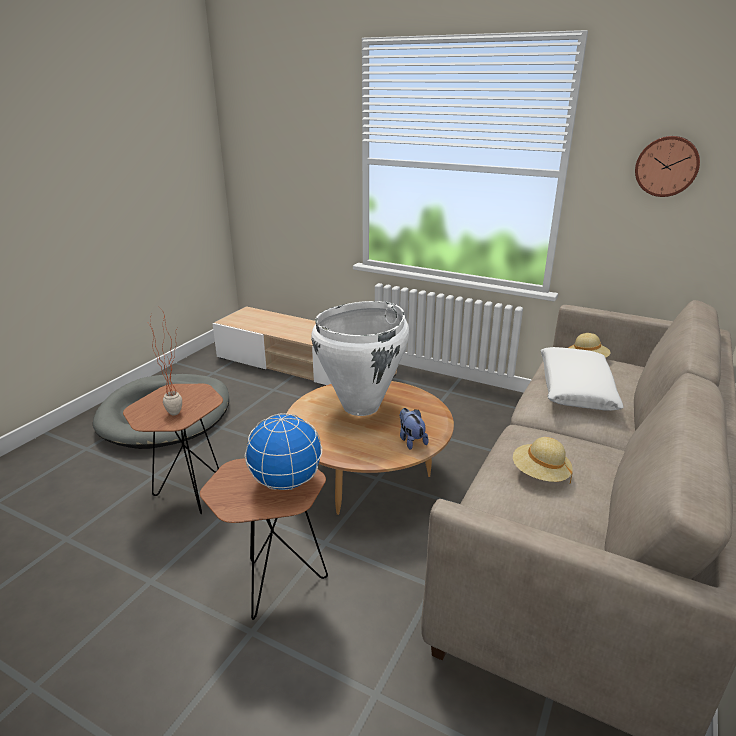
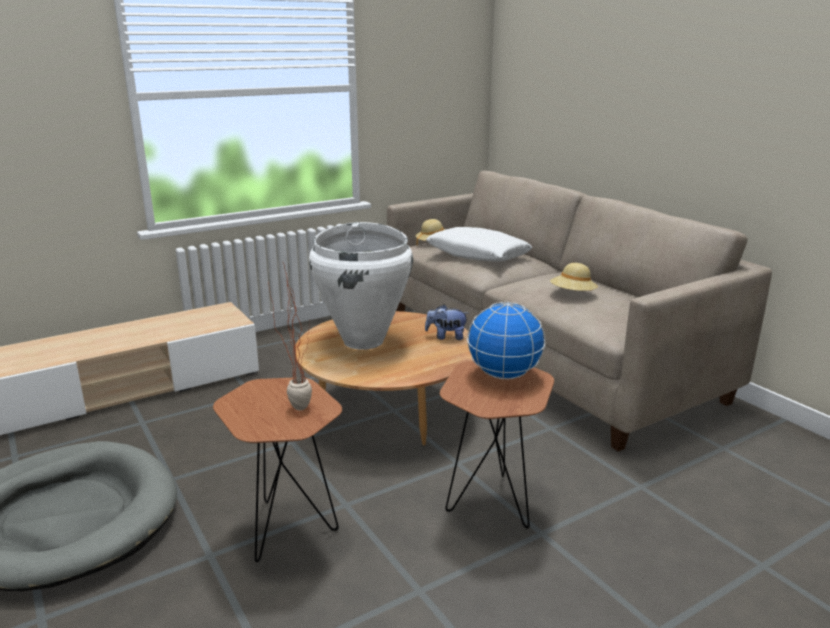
camera: 60 degrees left, 5 degrees down
(667, 166) = (425, 72): wall clock -> none

